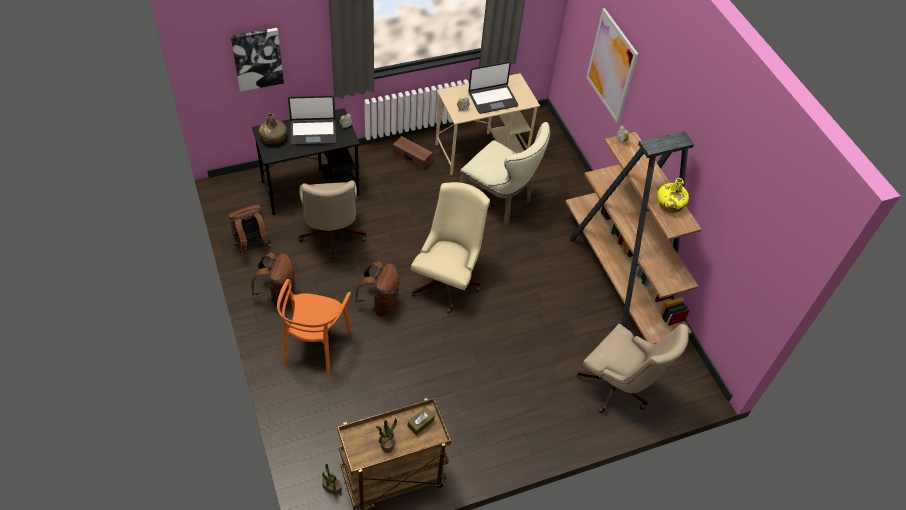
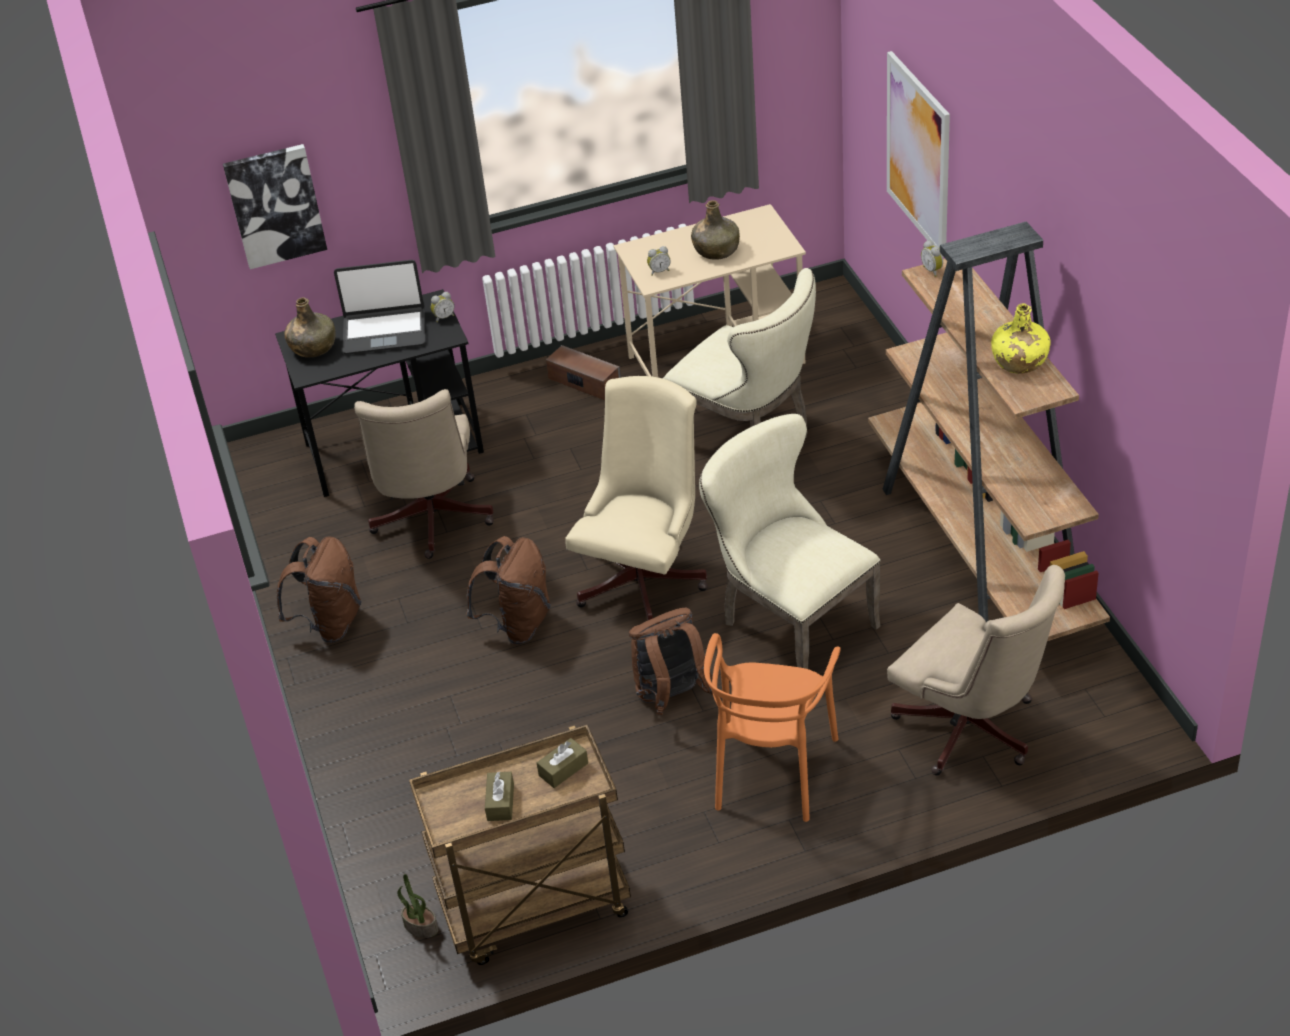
camera: 10 degrees right, 10 degrees down
(252, 246) = (285, 549): brown backpack -> brown backpack (671, 698)
(315, 346) = (395, 700): orange chair -> orange chair (772, 770)
(387, 442) = (500, 802): potted plant -> brown tissue box
(492, 99) = (716, 250): laptop -> green bottle
(523, 315) = (790, 623): none -> beige chair

